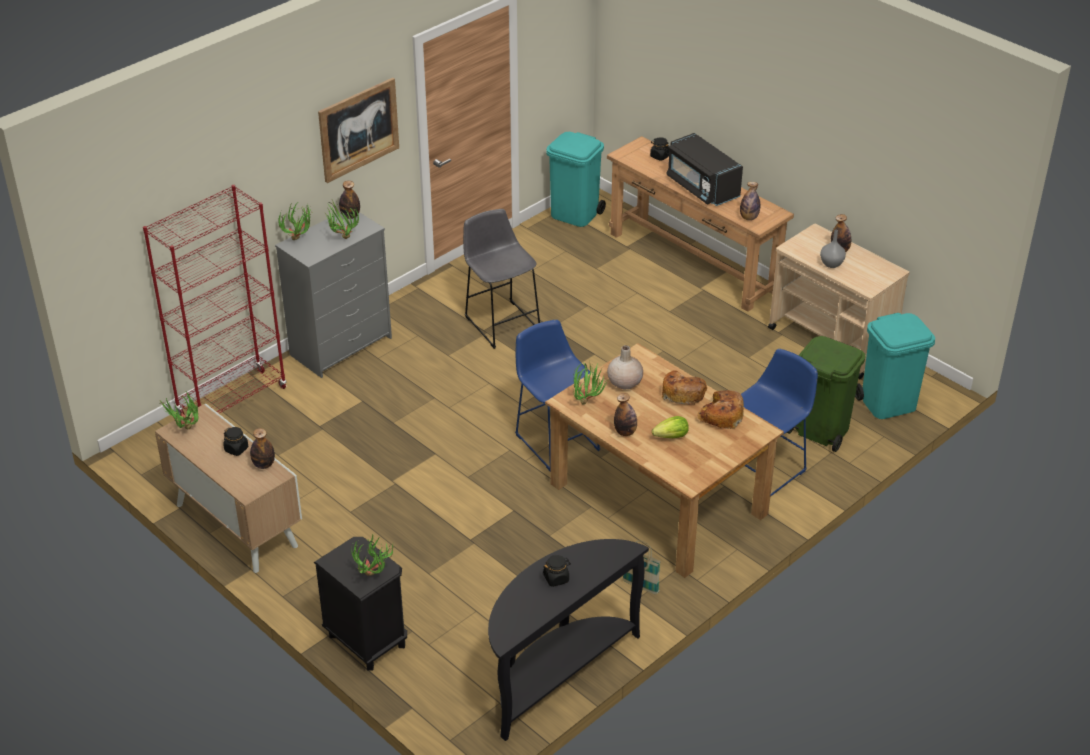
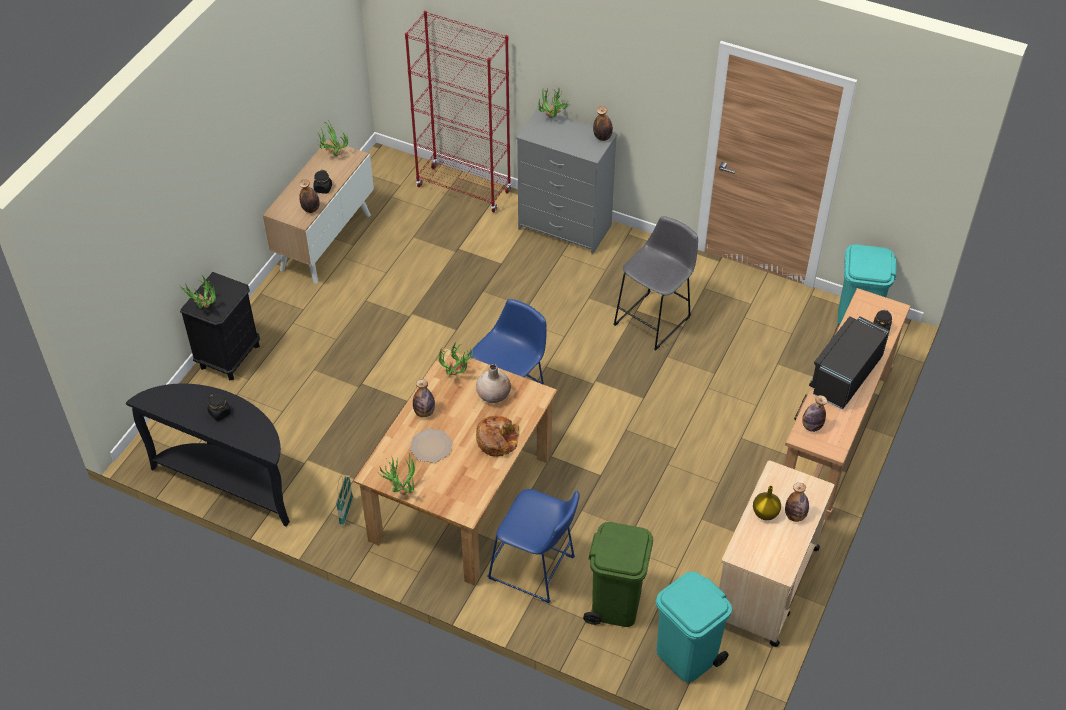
camera: 70 degrees right, 10 degrees up
(342, 238) = (566, 143): potted plant -> potted plant (400, 489)
(358, 129) = (643, 79): picture -> none
(671, 437) = (431, 447): lettuce -> plate
(721, 415) = (476, 476): bread -> none
(831, 264) = (765, 513): grey vase -> yellow vase

